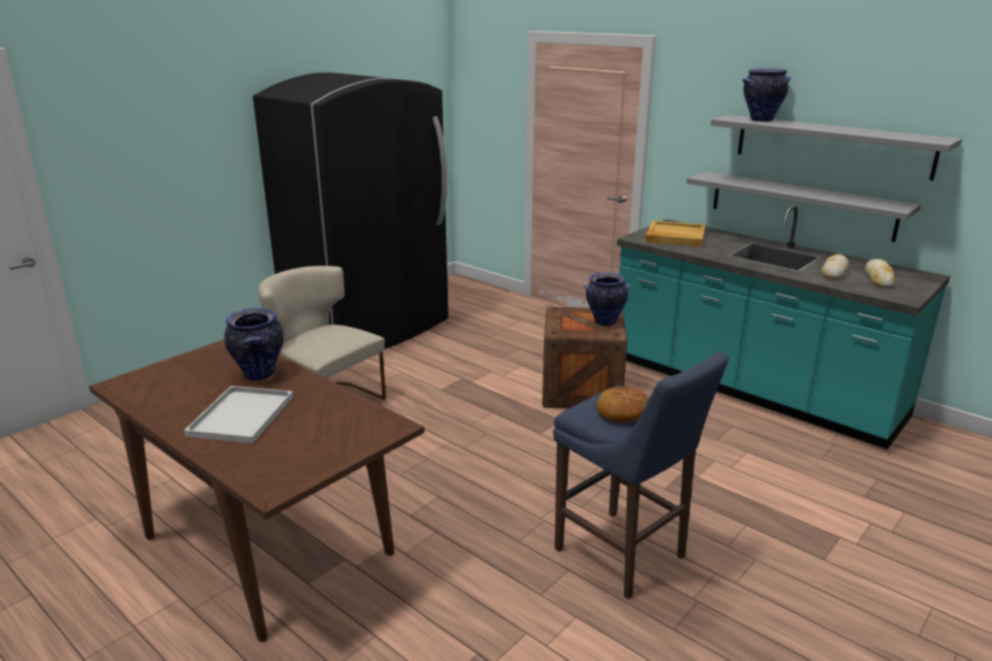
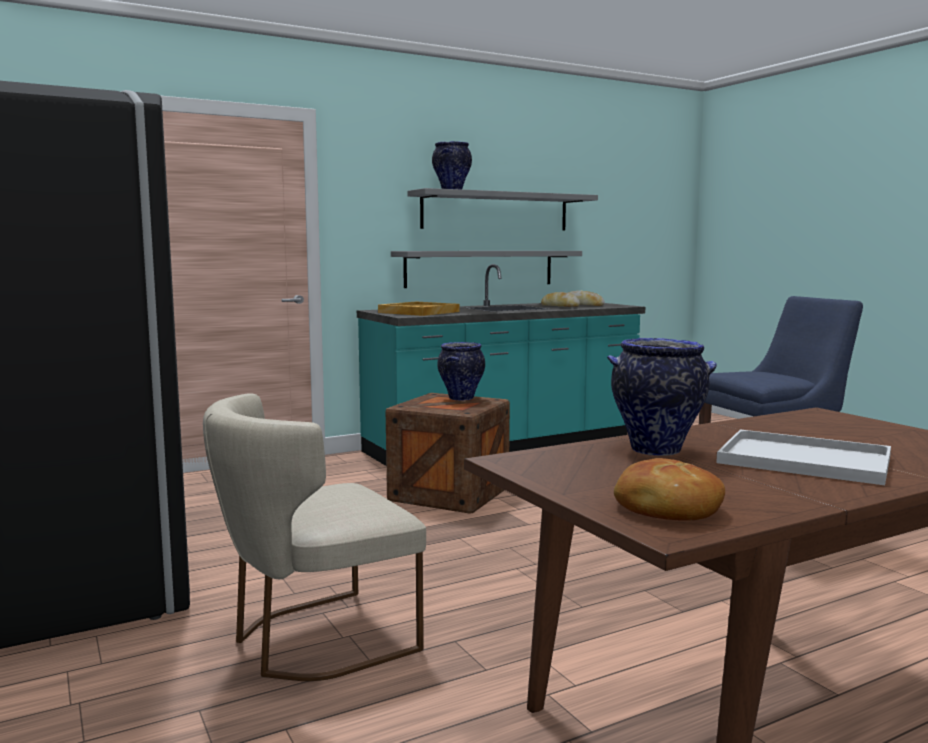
camera: 70 degrees left, 15 degrees down
(621, 412) = (766, 375): bread -> bread (666, 508)

